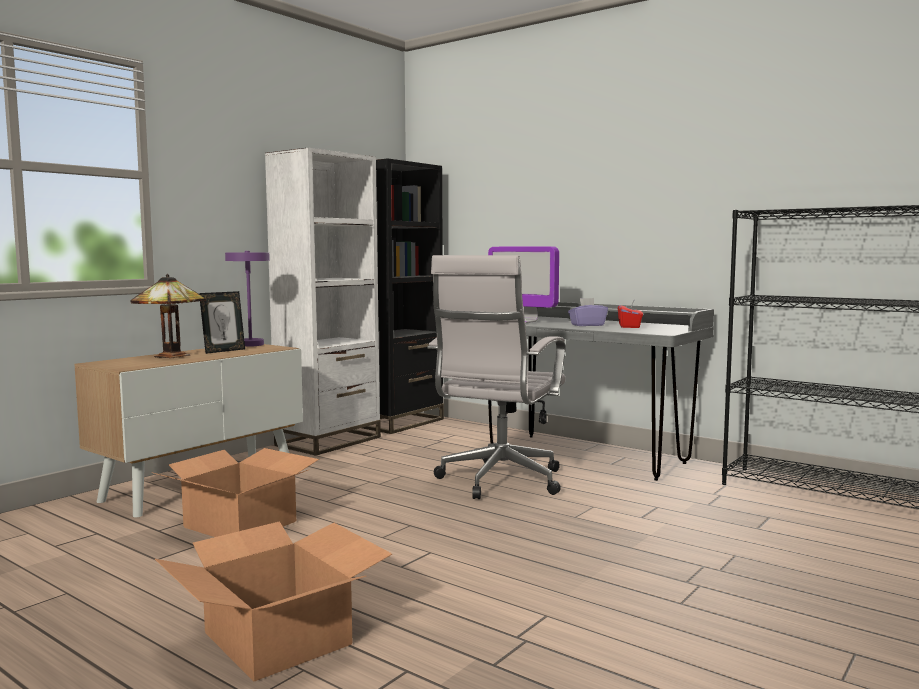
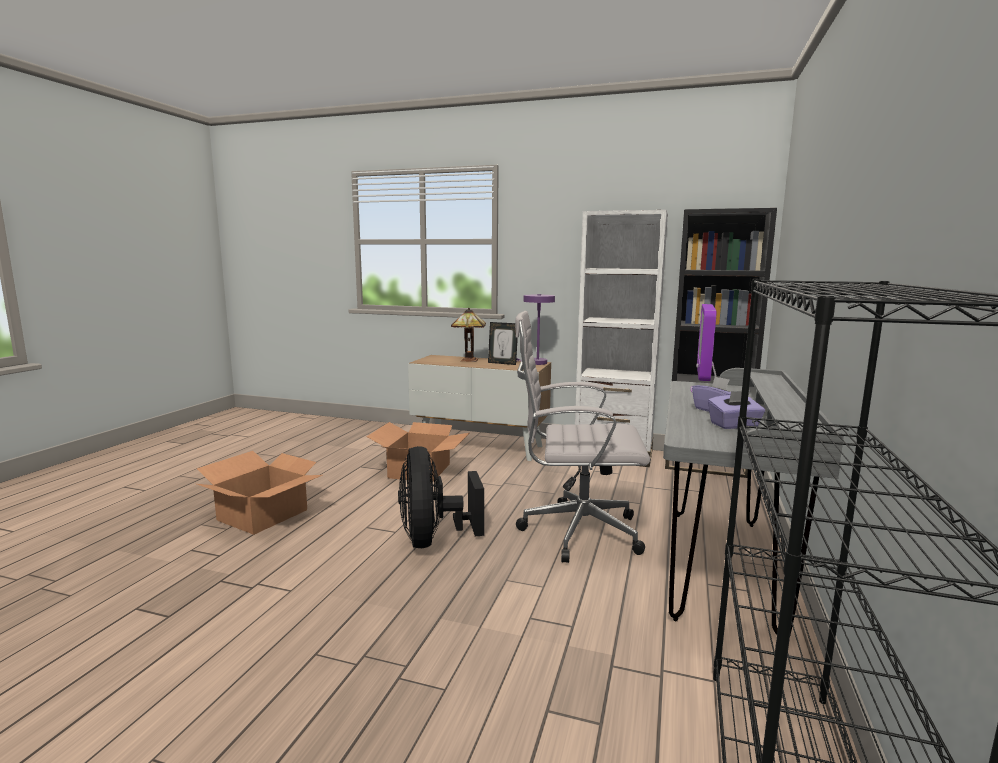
camera: 70 degrees right, 5 degrees up
(467, 535) = (433, 539): none -> black fan
(629, 326) = (734, 425): red tissue box -> purple tissue box

